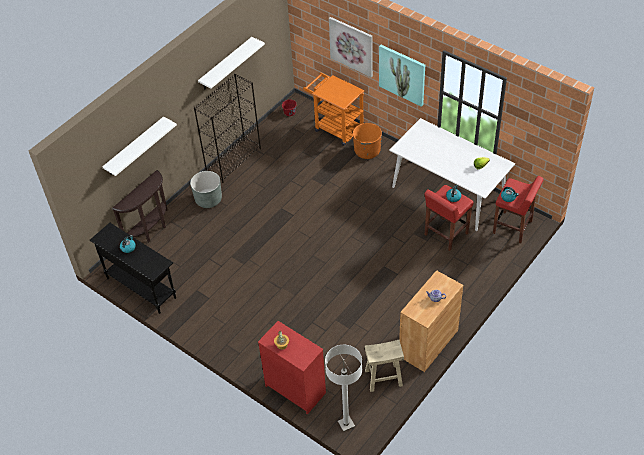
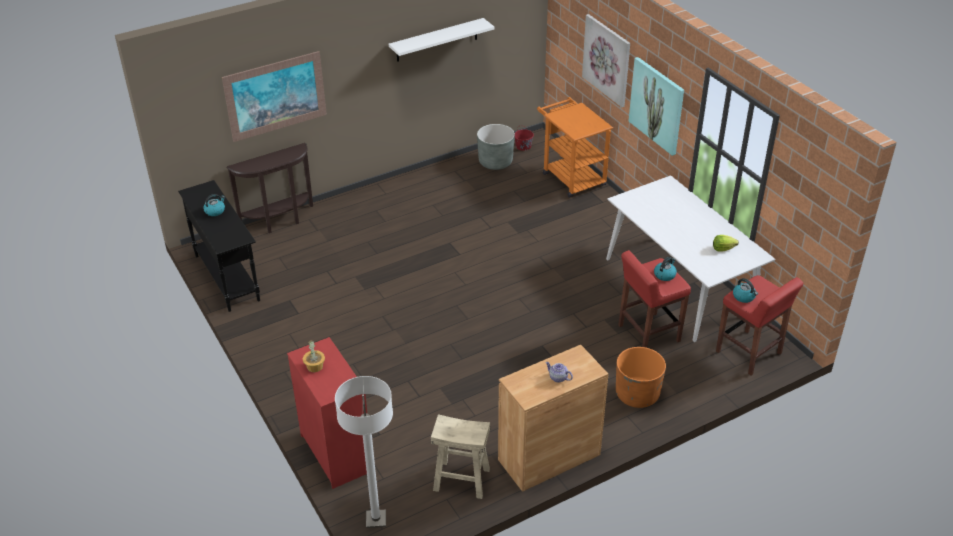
camera: 20 degrees right, 10 degrees down
(135, 147) = (275, 96): white shelf -> picture
(208, 199) = (368, 209): grey planter -> grey planter (495, 162)
(233, 160) = (424, 177): black bookcase -> none
(367, 151) = (596, 211): orange planter -> orange planter (637, 394)

